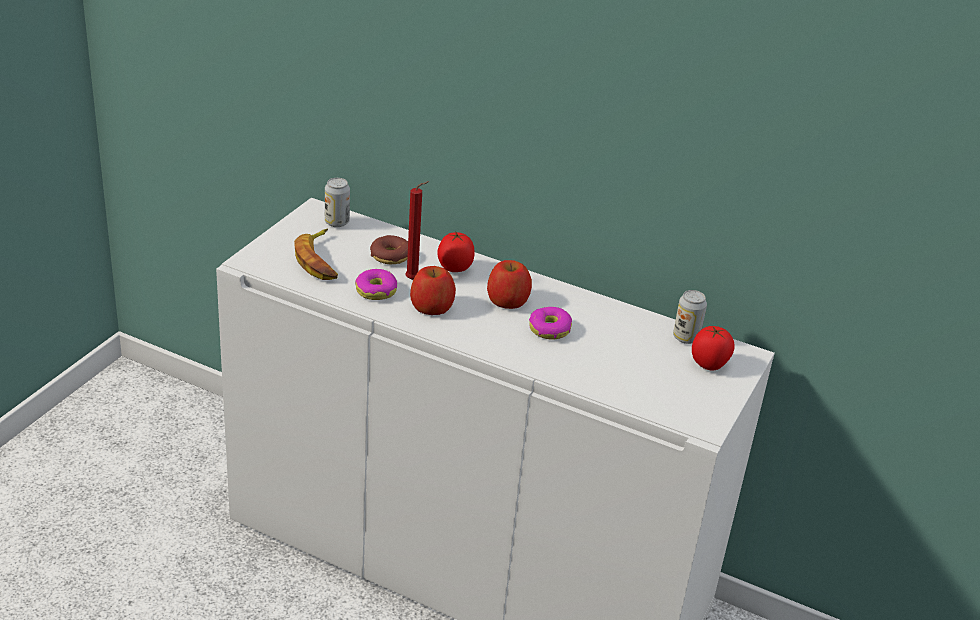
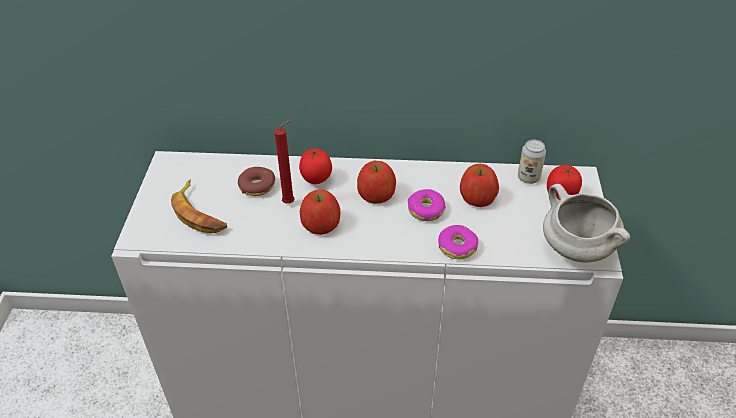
camera: 20 degrees left, 10 degrees up
(337, 222) = (192, 168): can -> none
(376, 290) = (265, 226): donut -> donut (457, 246)
(614, 336) = (477, 197): none -> apple
(685, 411) = (575, 248): none -> white cooking pot

